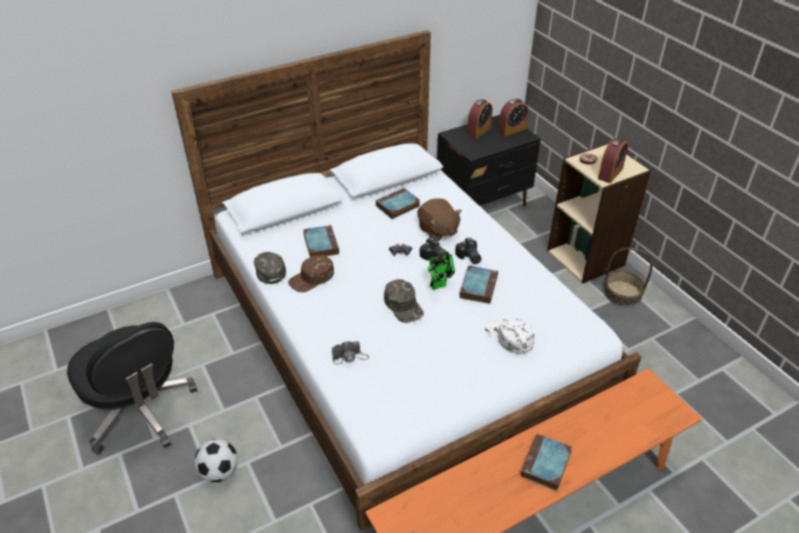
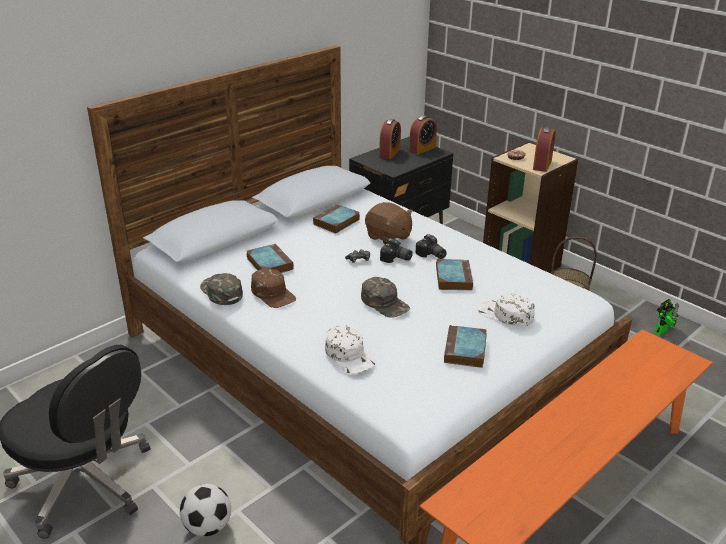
camera: 15 degrees left, 10 degrees down
(312, 278) = (273, 294): brown cap -> brown cap turned 75 degrees counterclockwise
(350, 357) = (349, 355): camera -> white cap
(440, 284) = (414, 281): toy robot -> toy robot (662, 331)
(546, 465) = (587, 427): book -> book (465, 351)

